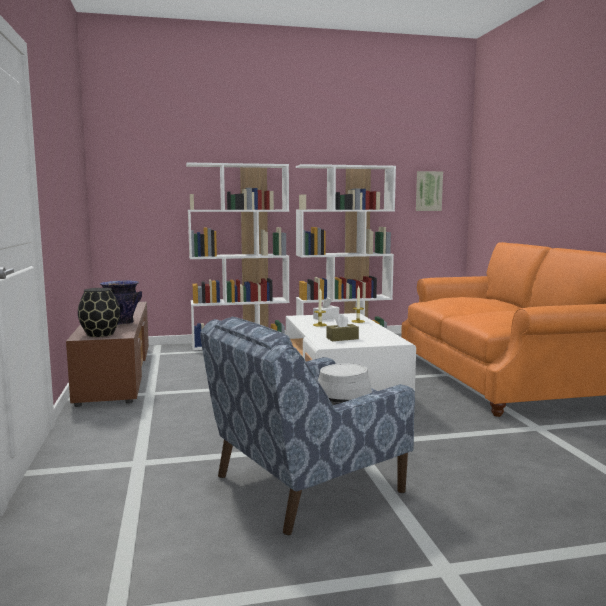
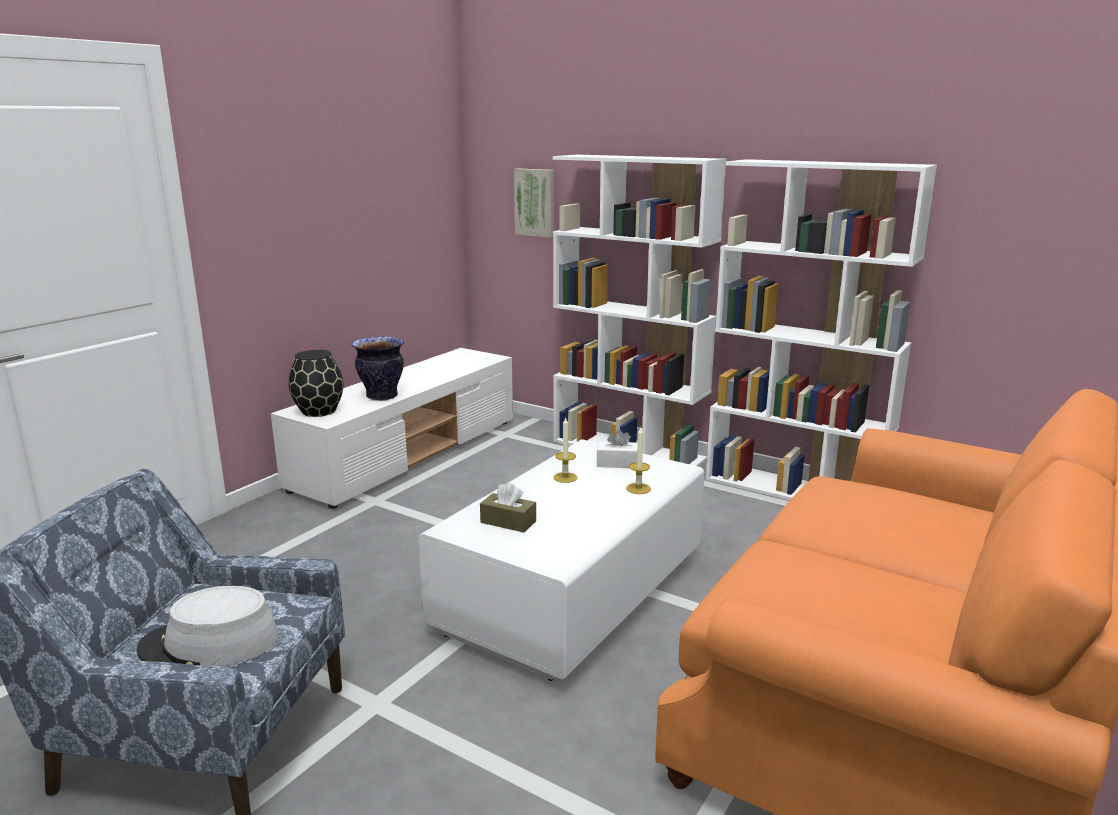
camera: 45 degrees right, 10 degrees up
(115, 373) = (409, 453): brown tv stand -> white tv stand
(428, 191) = (1048, 221): picture -> picture (535, 202)

